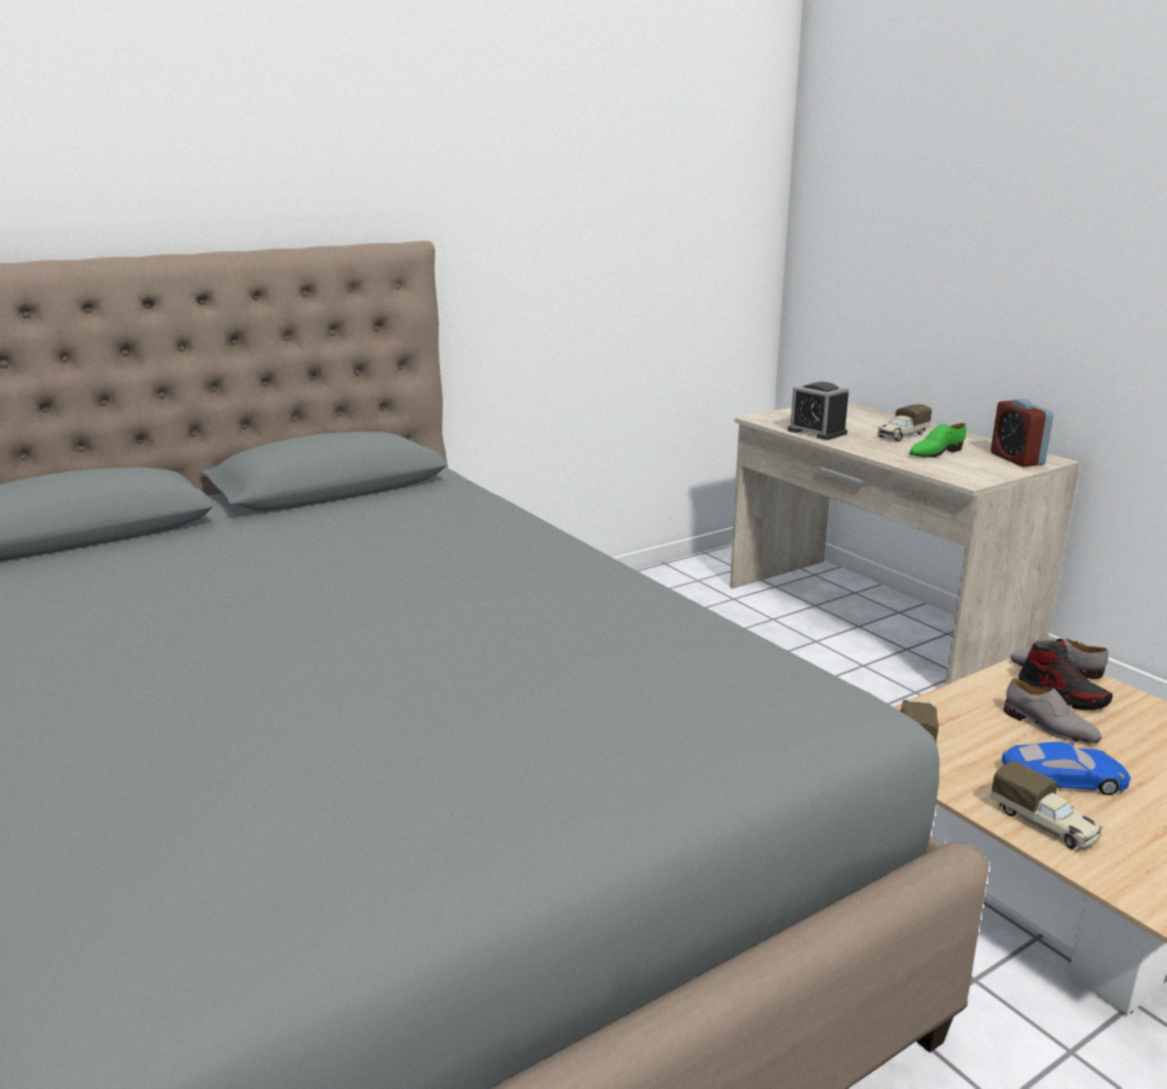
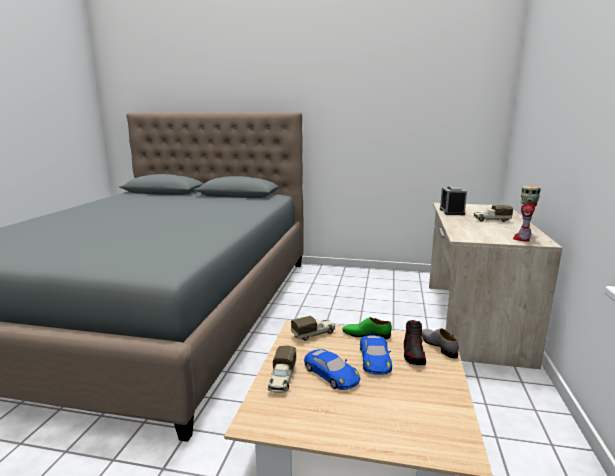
camera: 45 degrees right, 5 degrees down
(935, 453) = (483, 228): green shoe -> green shoe (366, 335)
(1017, 459) = (522, 238): alarm clock -> toy robot
(1049, 727) = (375, 359): grey shoe -> blue toy car

